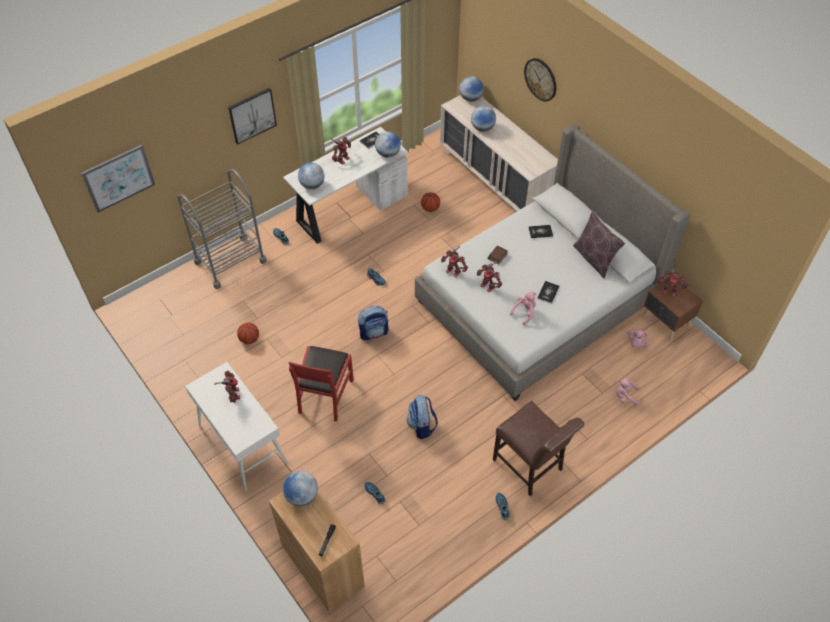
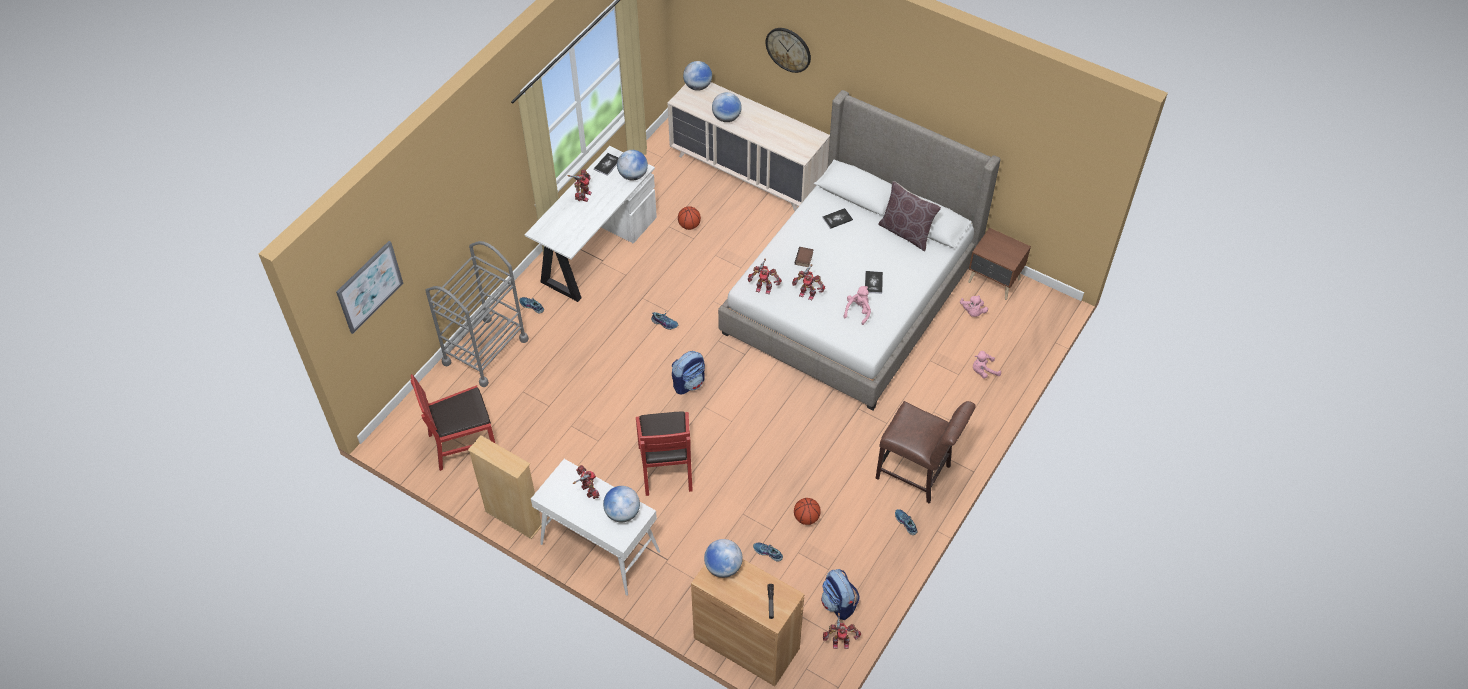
camera: 20 degrees left, 0 degrees up
(180, 327) = (463, 443): none -> red chair
(189, 398) = (513, 518): none -> beige bookcase
(249, 339) = (551, 432): basketball -> basketball (806, 518)
(252, 115) = (486, 173): picture -> none
(312, 185) = (563, 235): globe -> globe (622, 513)
(422, 426) = (786, 467): backpack -> backpack (838, 604)
(669, 290) = (993, 244): toy robot -> toy robot (840, 641)

